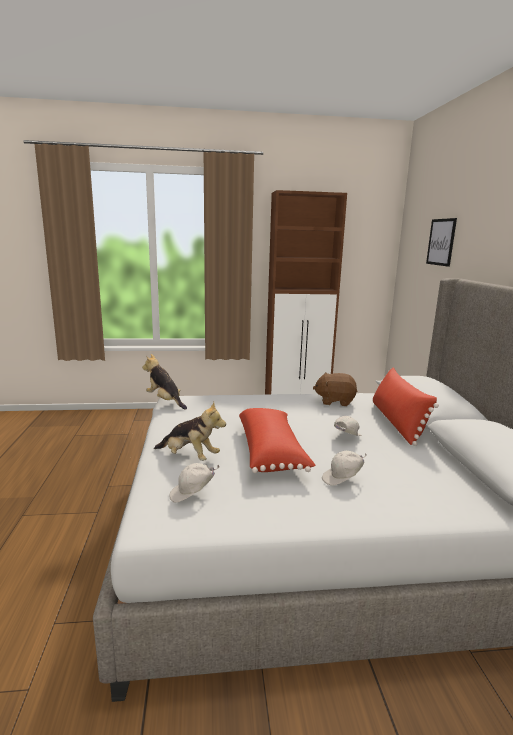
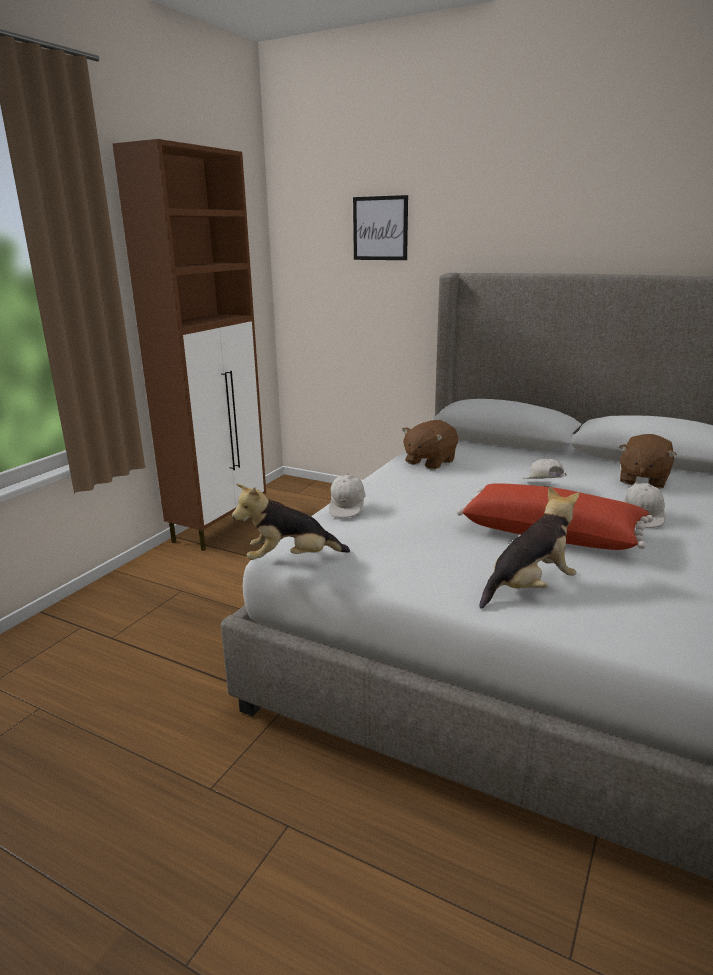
camera: 55 degrees left, 5 degrees up
(192, 494) = (646, 609): white cap -> white cap (347, 508)
(397, 423) = (520, 456): red pillow -> none
(428, 471) = (642, 480): none -> brown plush toy

